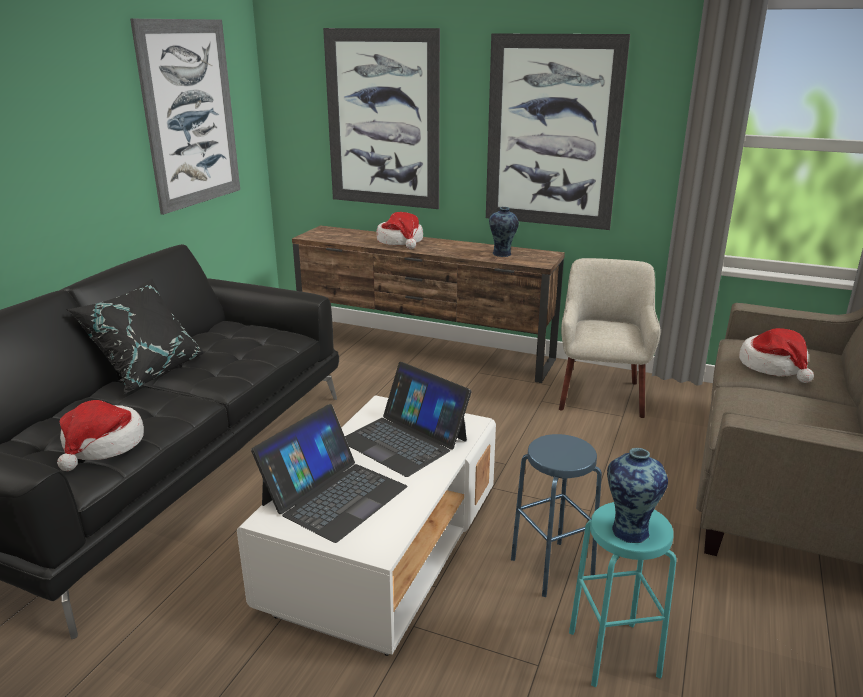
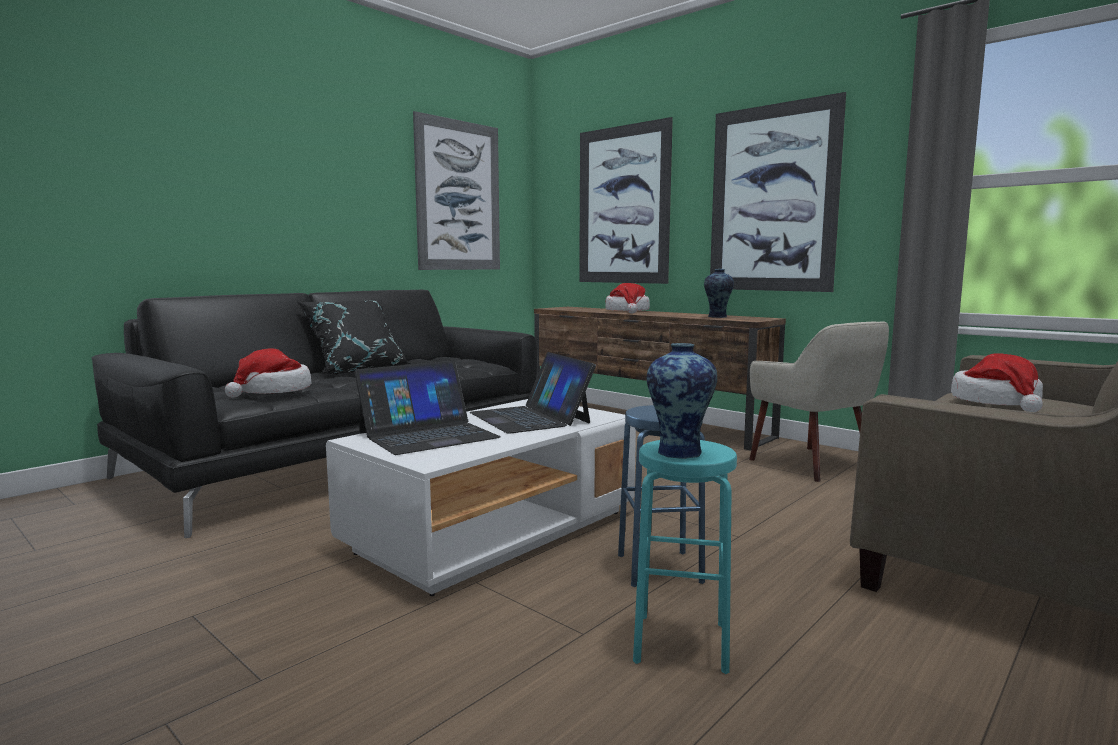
camera: 20 degrees right, 15 degrees down
(600, 395) = (813, 464): beige armchair -> beige armchair turned 120 degrees clockwise

